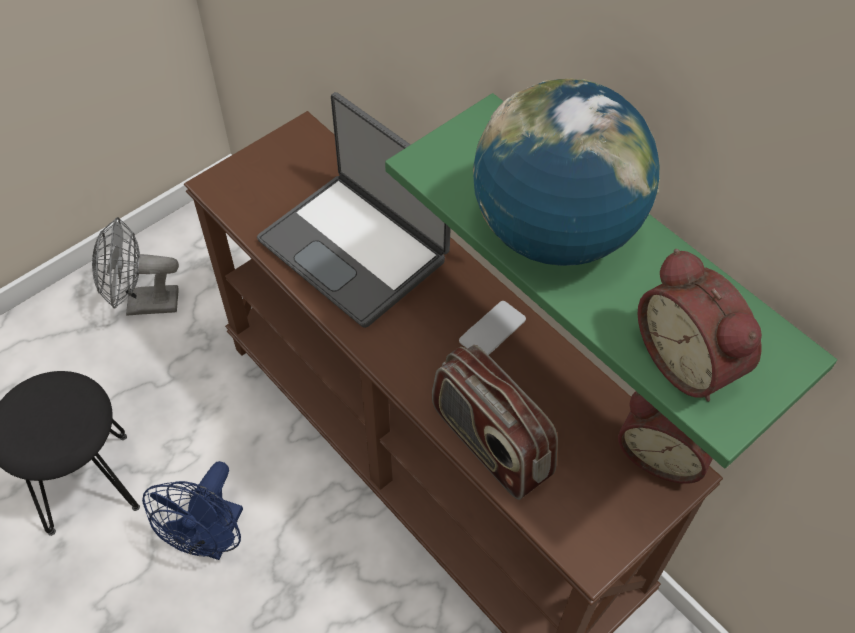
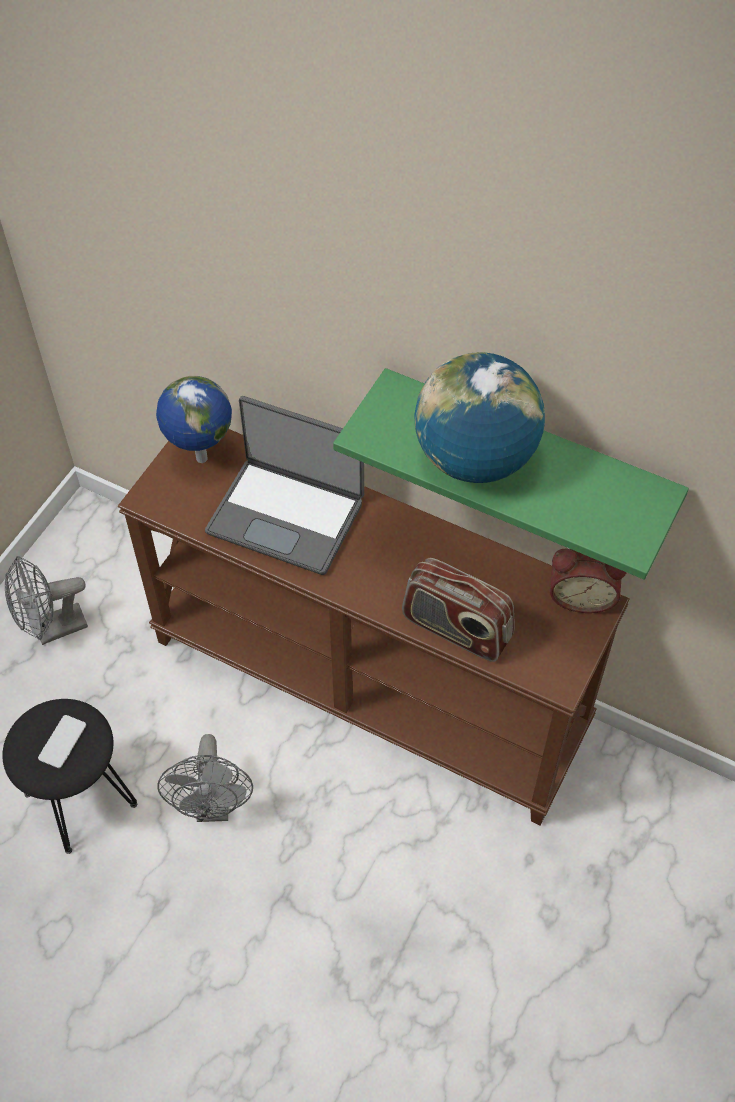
camera: 20 degrees left, 0 degrees up
(212, 539) = (214, 806): blue fan -> grey fan
(293, 160) = (200, 459): none -> globe
(492, 330) = (422, 545): phone -> phone (62, 742)
(690, 360) = (598, 517): alarm clock -> none

